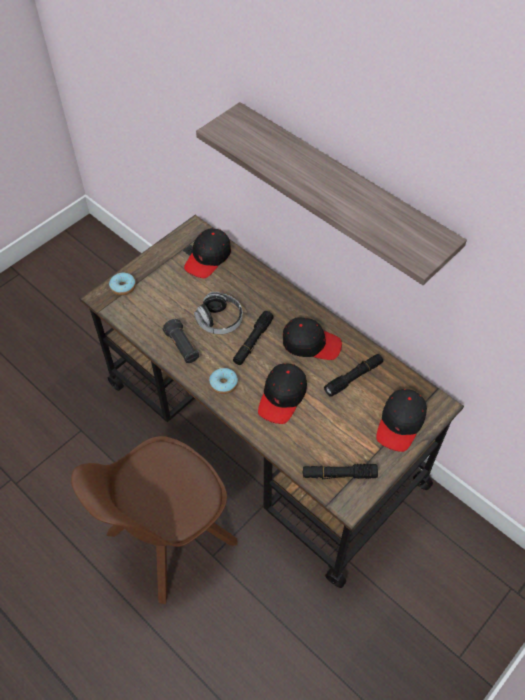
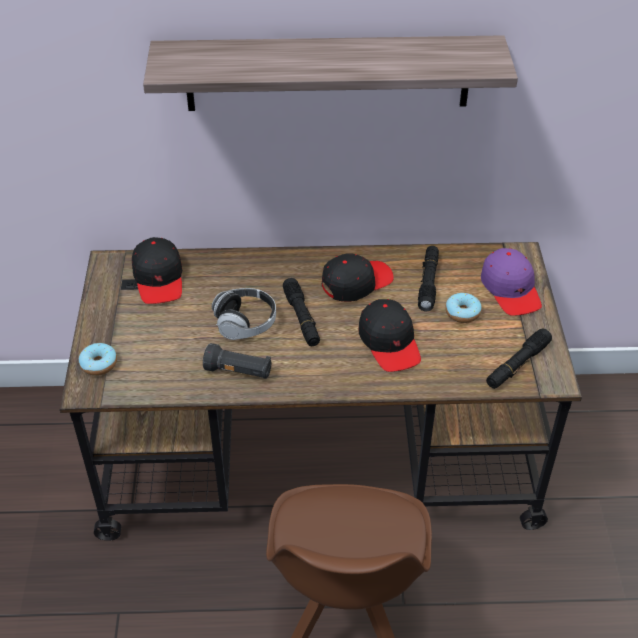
camera: 45 degrees left, 10 degrees down
(223, 384) = (322, 372): donut -> donut (462, 313)
(400, 423) = (510, 289): black cap -> purple cap

